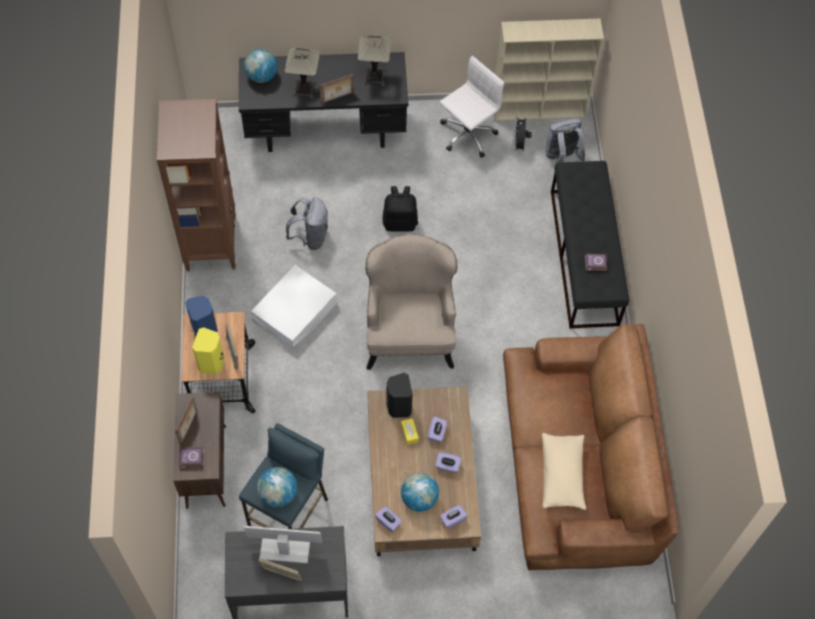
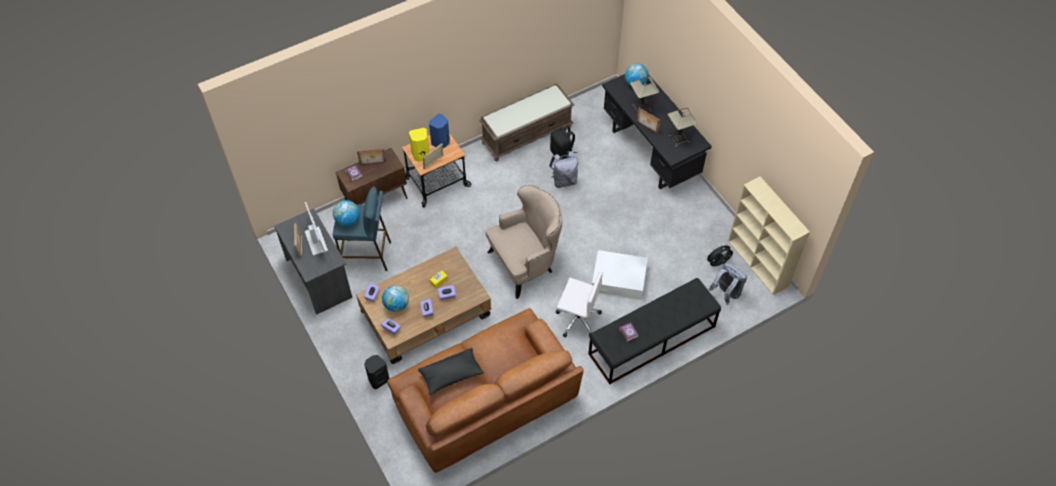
camera: 65 degrees right, 5 degrees down
(211, 243) = (527, 134): brown bookcase -> brown bench
(296, 311) = (505, 197): white storage box -> white storage box (619, 279)
(398, 406) = (454, 267): black speaker -> black speaker (378, 379)
(400, 222) = (607, 223): black backpack -> black backpack (562, 154)
(467, 135) = (703, 230): white office chair -> white office chair (577, 318)
(562, 475) = (451, 375): beige pillow -> black pillow

